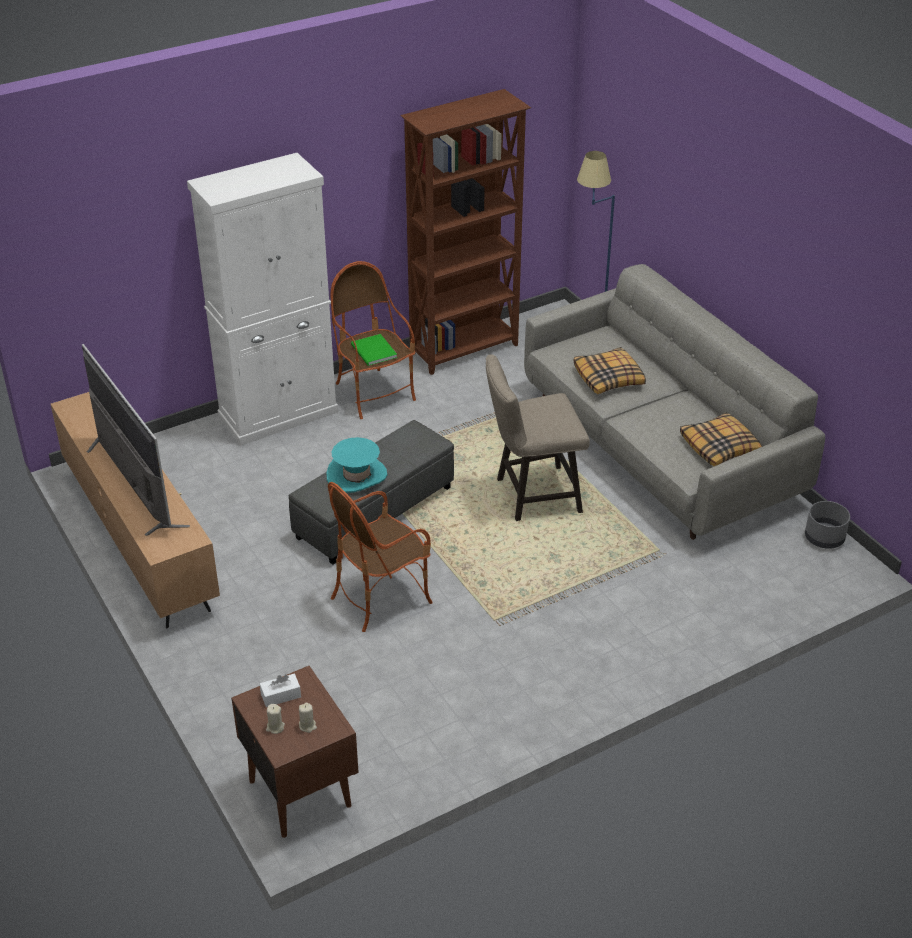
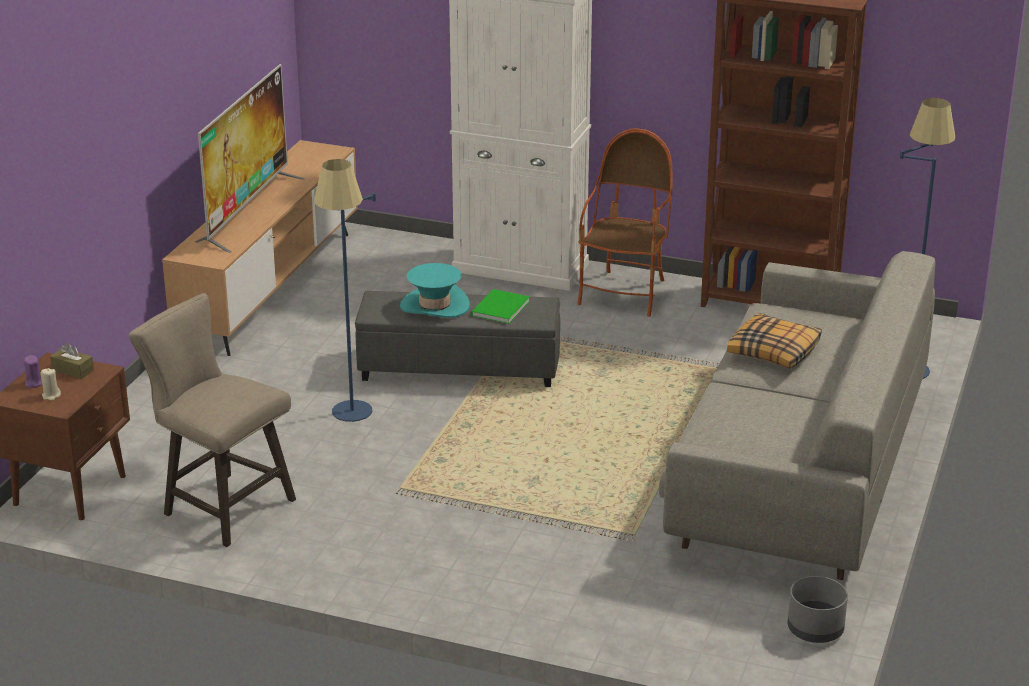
camera: 50 degrees right, 10 degrees down
(275, 727) = (33, 383): beige candle -> purple candle
(281, 695) = (73, 370): white tissue box -> brown tissue box
(373, 352) = (619, 236): green book -> green book (498, 309)
(381, 597) = (352, 420): armchair -> blue floor lamp
(531, 496) = (606, 432): beige stool -> beige stool (221, 505)
(720, 447) = (764, 453): pillow -> none

